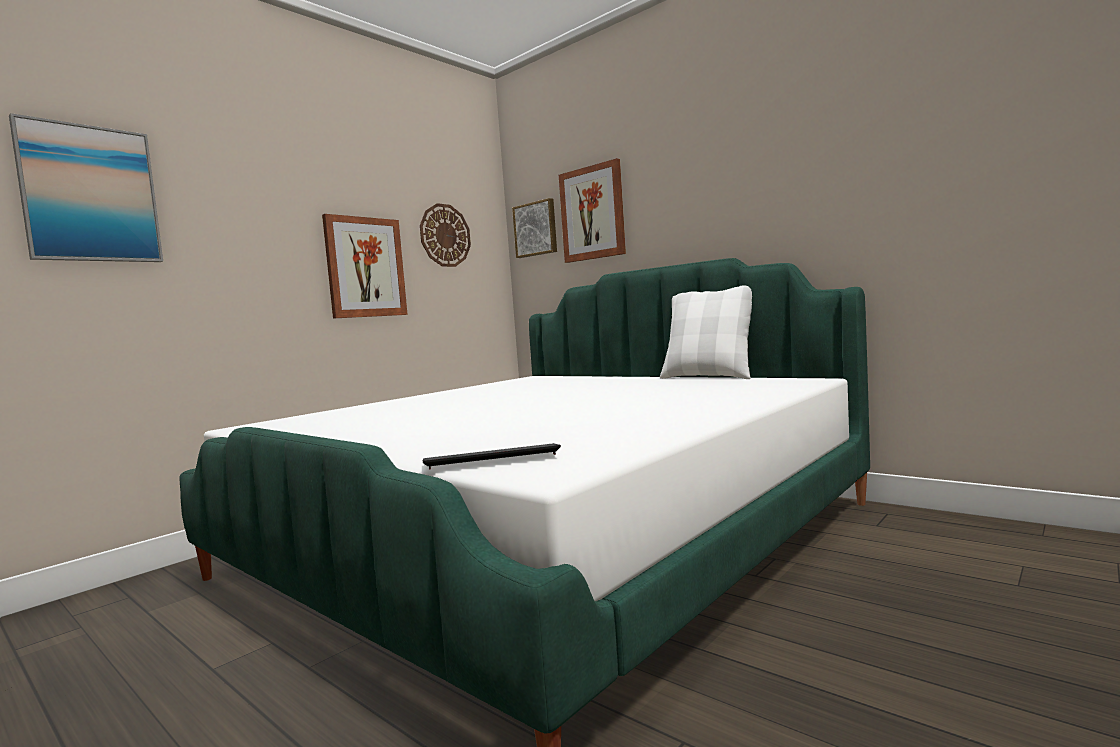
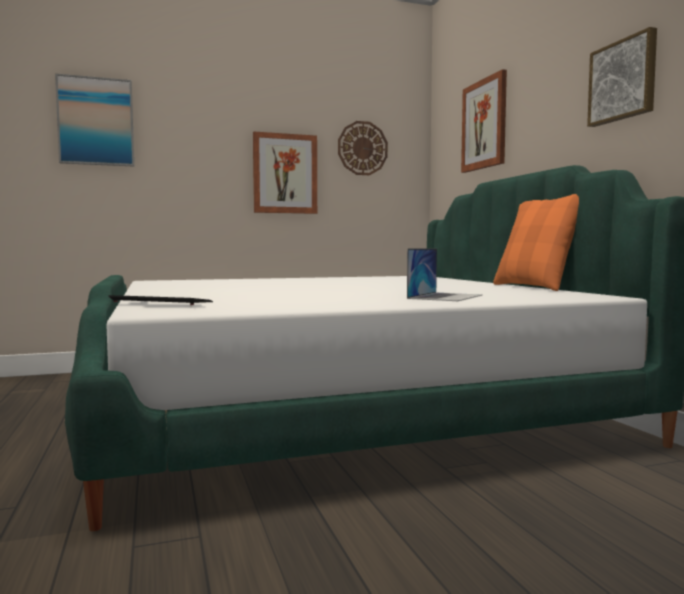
camera: 30 degrees right, 0 degrees up
(536, 229) = (447, 141): picture -> picture (623, 80)
(707, 399) = (445, 297): none -> laptop
(709, 377) = (535, 287): white pillow -> orange pillow

